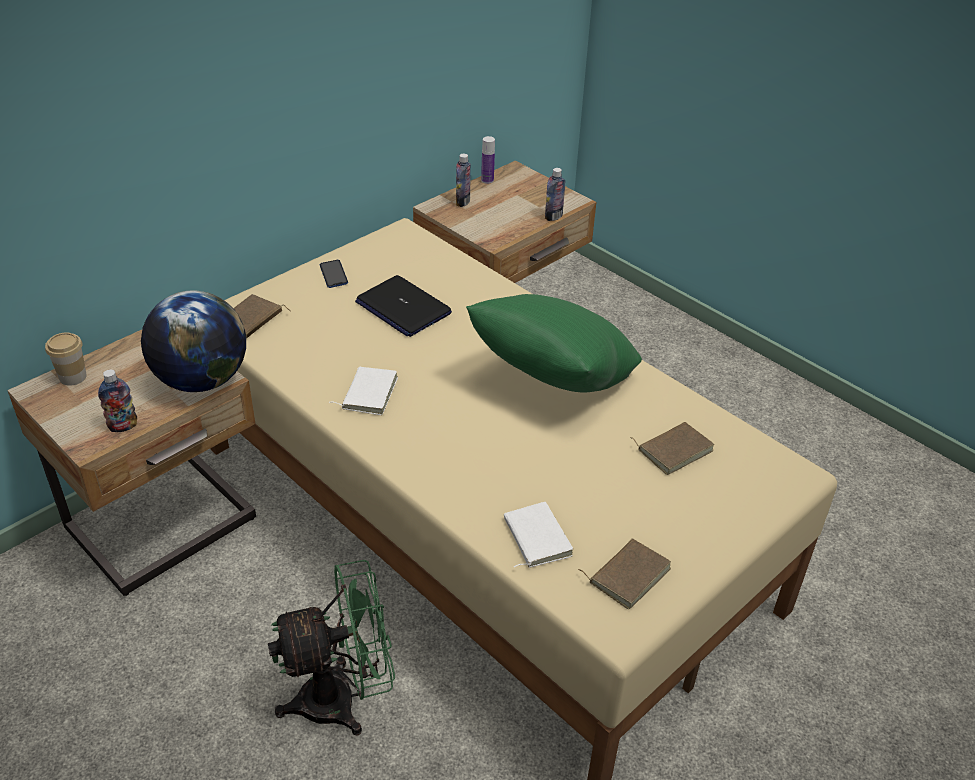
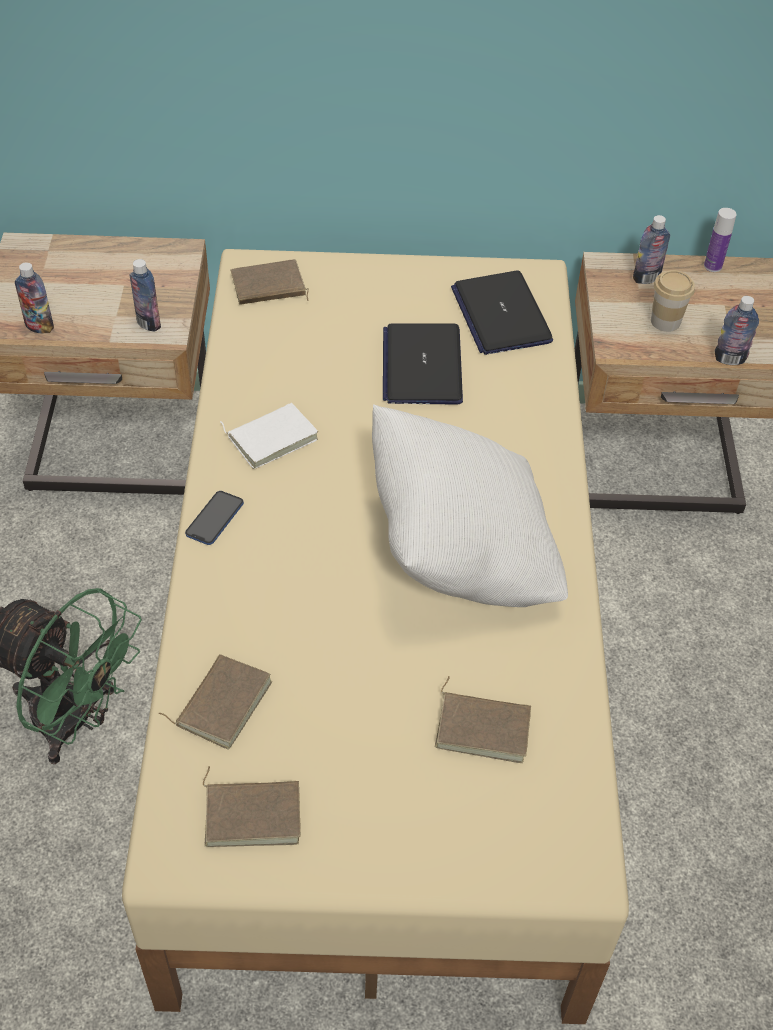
camera: 45 degrees right, 10 degrees up
(73, 377) = (60, 252): cup -> cup (665, 321)
(201, 380) = (148, 323): globe -> bottle
(333, 275) = (403, 285): phone -> phone (214, 519)
(410, 260) = (500, 314): none -> laptop
(535, 538) = (221, 702): white book -> brown book
(552, 382) = (461, 555): green pillow -> white pillow

